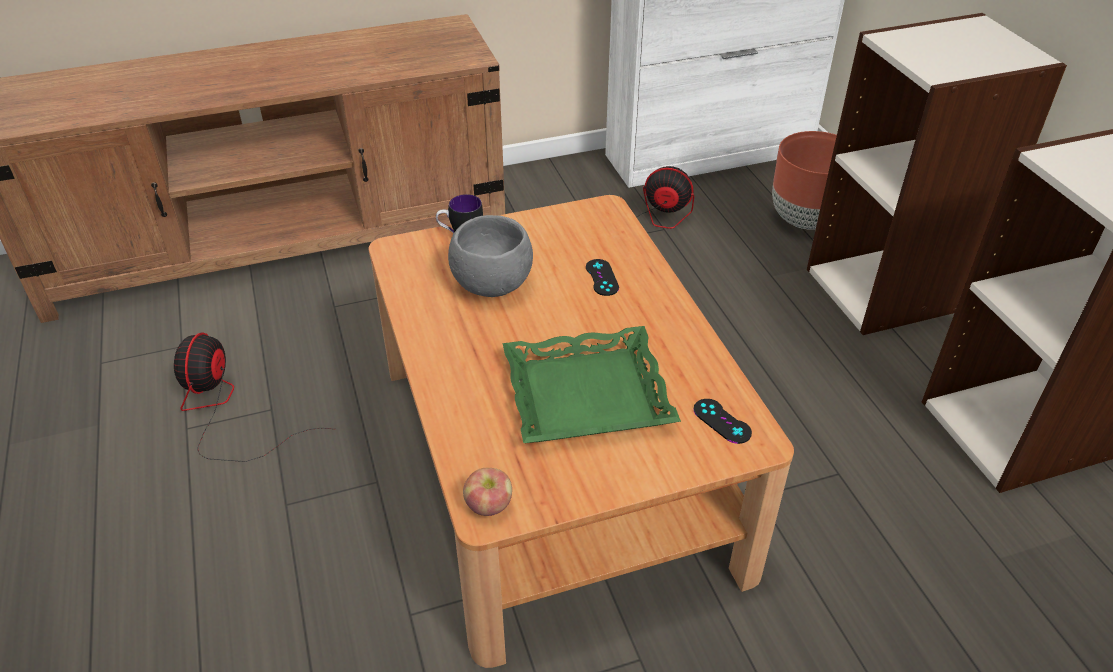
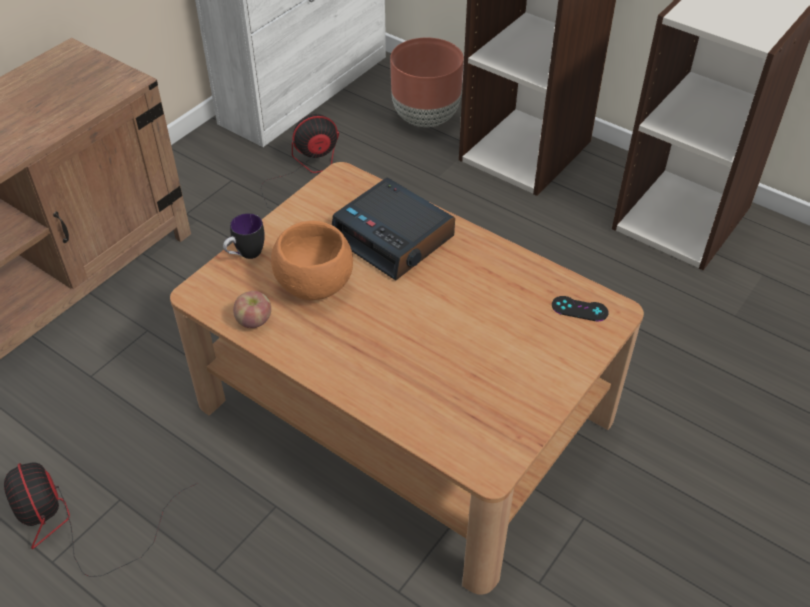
camera: 35 degrees left, 5 degrees up
(489, 506) = (485, 461): apple -> apple (254, 321)
(493, 285) = (315, 286): grey bowl -> orange bowl
(587, 396) = (473, 339): green tray -> none
(602, 277) = (394, 238): black game controller -> alarm clock

